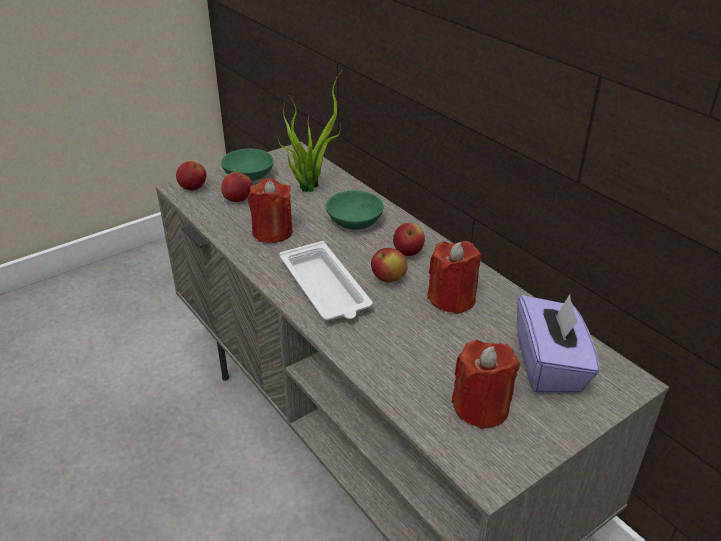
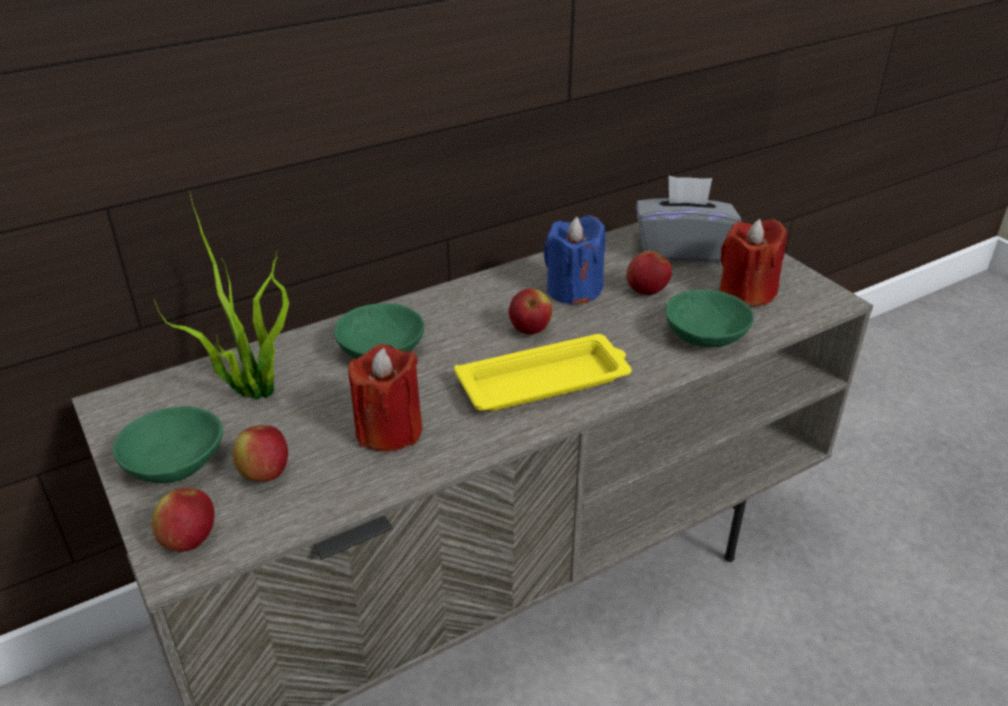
camera: 85 degrees left, 0 degrees up
(325, 289) = (546, 381): white tray -> yellow tray
(398, 373) = (705, 336): none -> green bowl
(408, 253) = (473, 311): apple -> apple (647, 291)
(452, 299) = (573, 290): red candle -> blue candle
(550, 366) = (681, 250): purple tissue box -> grey tissue box

